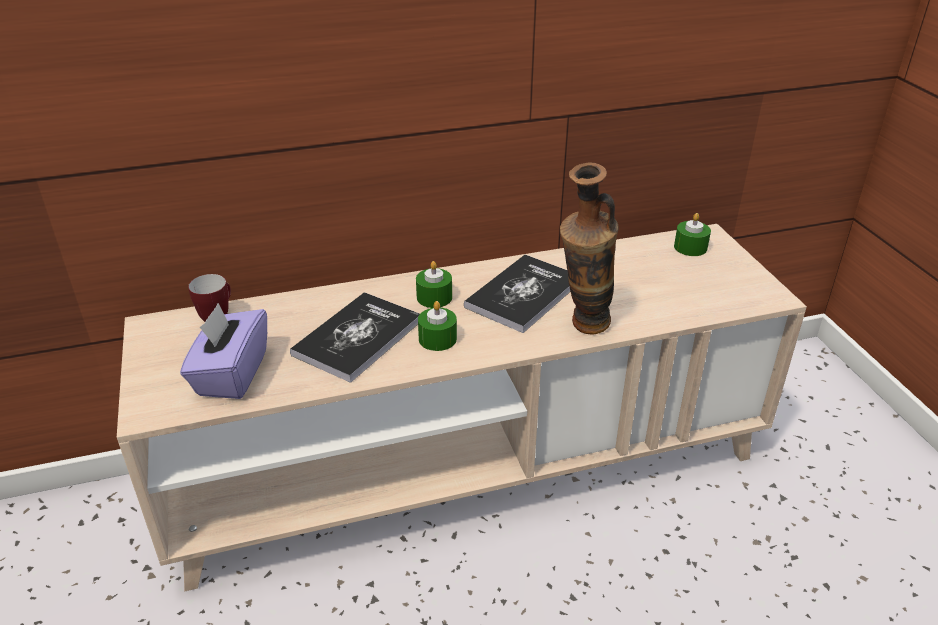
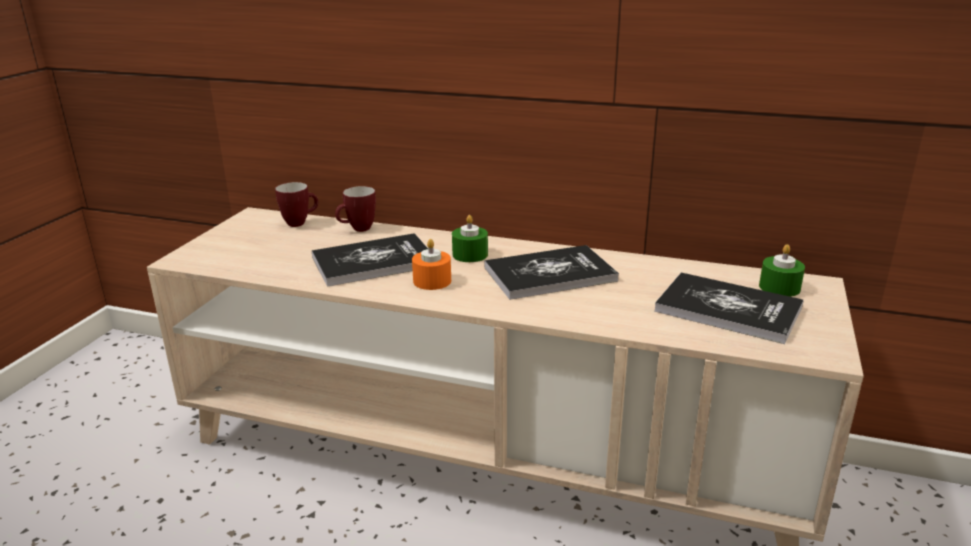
camera: 35 degrees right, 10 degrees down
(231, 374) = (259, 256): purple tissue box -> none
(292, 305) = (357, 230): none -> mug
(437, 339) = (432, 281): green candle -> orange candle
(582, 329) = (568, 314): vase -> none
(680, 281) = (728, 309): none -> book

